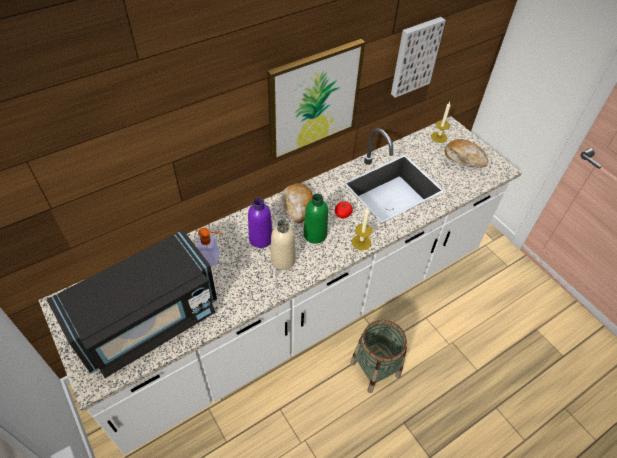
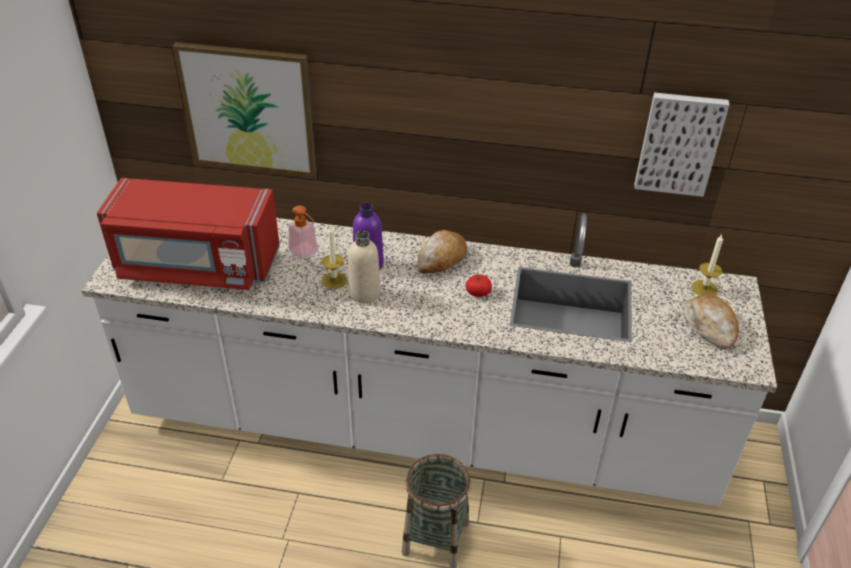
camera: 45 degrees right, 10 degrees down
(148, 321) = (197, 265): black microwave -> red microwave
(313, 100) = (502, 132): picture -> picture (249, 109)
(315, 234) = (424, 292): green bottle -> none
(361, 242) = (462, 327): candle -> candle (334, 280)

